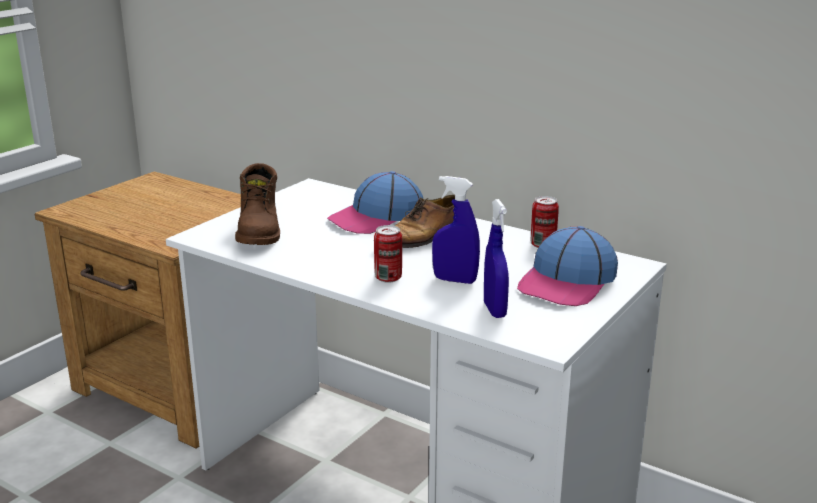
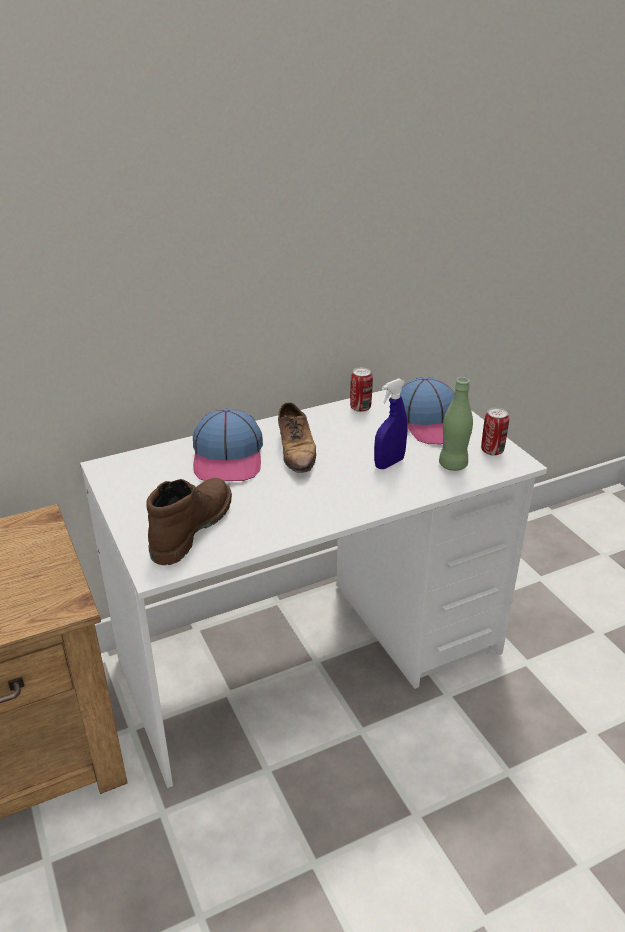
camera: 60 degrees left, 10 degrees up
(260, 232) = (190, 528): brown boot -> brown boot turned 90 degrees counterclockwise
(388, 278) = (359, 491): can -> can (492, 451)
(494, 310) = (453, 465): blue spray bottle -> green bottle

